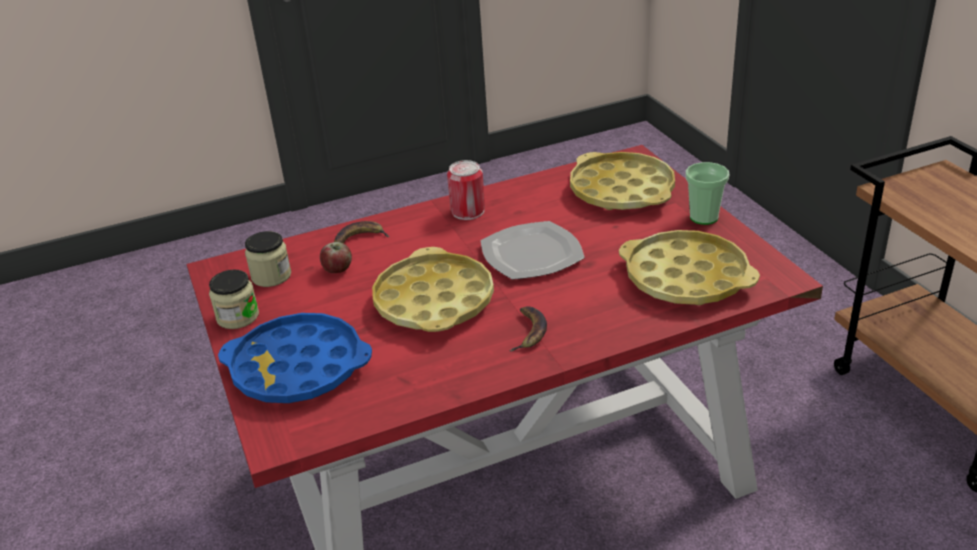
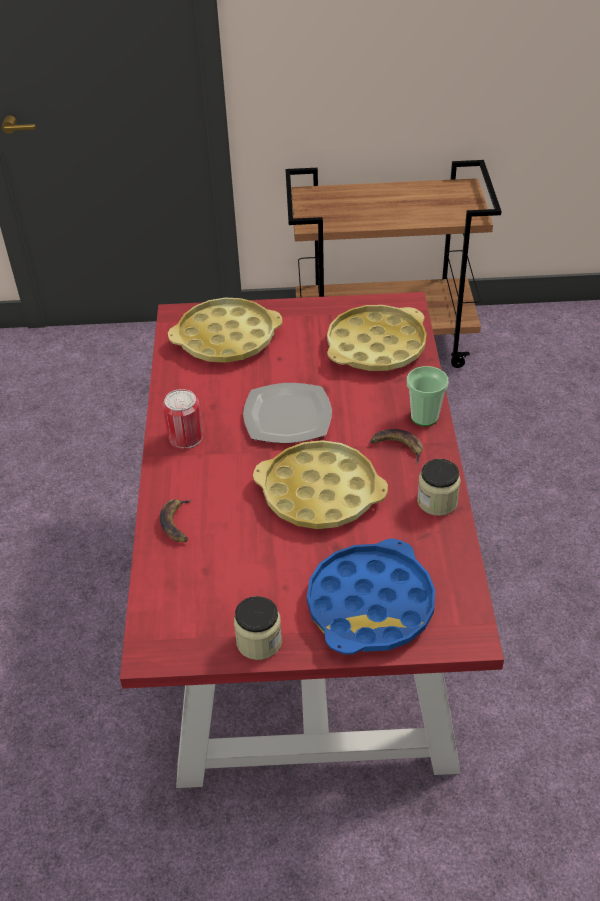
camera: 70 degrees left, 10 degrees up
(271, 276) = (199, 604): jar -> jar (437, 501)
(338, 269) = (224, 549): apple -> none
(704, 217) = (301, 311): cup -> cup (424, 417)

